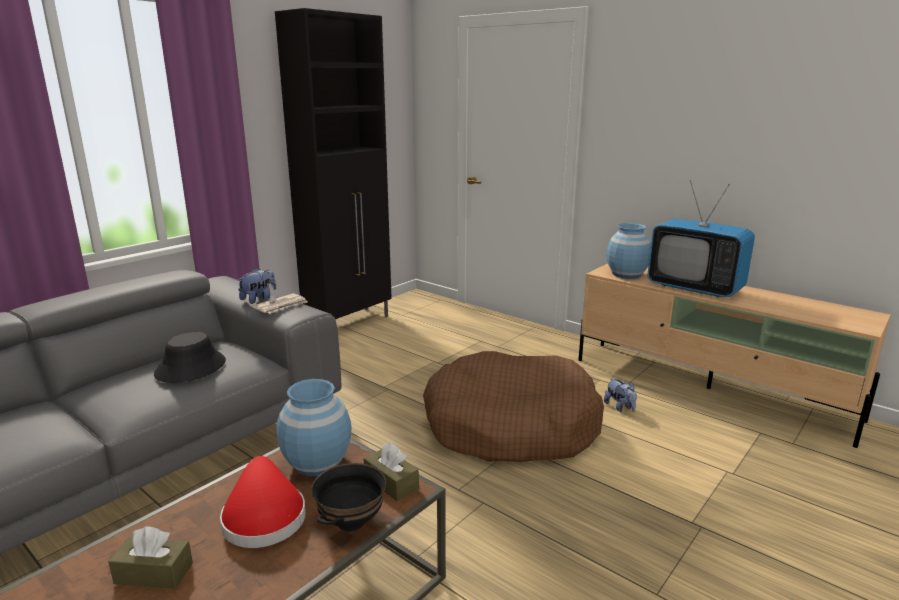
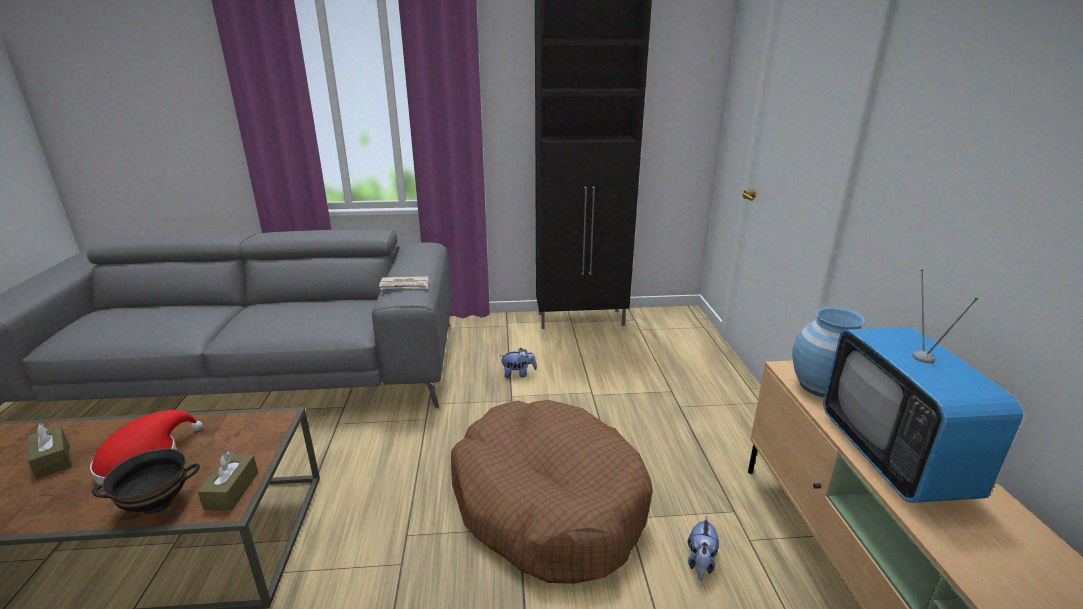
camera: 45 degrees right, 5 degrees up
(190, 368) = (316, 315): black hat -> none
(259, 299) = (407, 273): plush toy -> plush toy (518, 374)
(316, 462) = (240, 437): blue vase -> none

